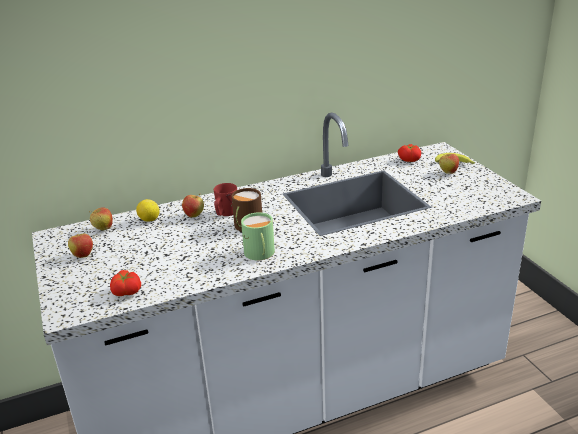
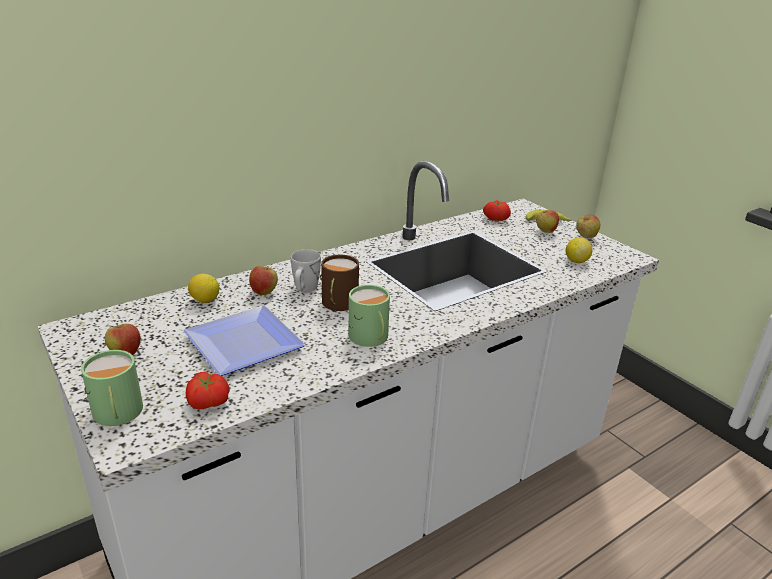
camera: 15 degrees left, 0 degrees up
(65, 295) = (117, 413): none -> green mug
(103, 229) = (143, 316): apple -> apple (585, 237)
(164, 254) = (242, 346): none -> plate
(225, 214) = (304, 289): red mug -> white mug
(462, 199) = (576, 261): none -> lemon

